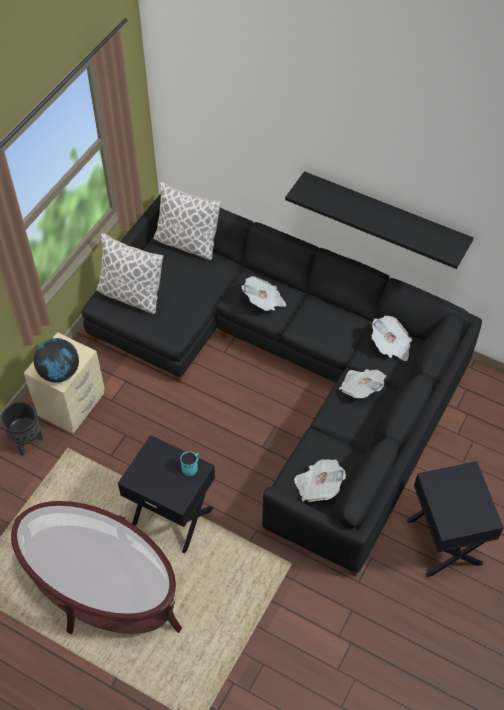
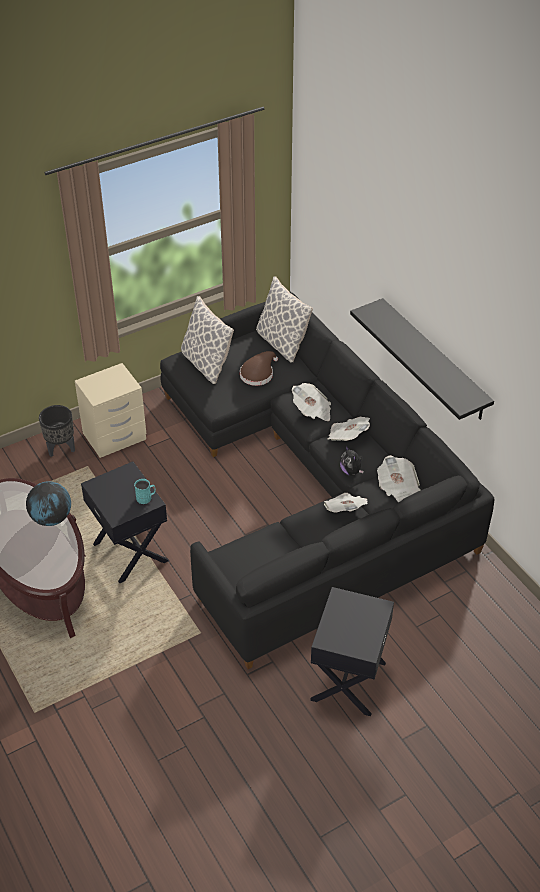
camera: 30 degrees right, 10 degrees down
(60, 372) = (101, 391): globe -> globe (51, 518)
(189, 285) = (258, 373): none -> brown hat
(318, 486) = (247, 566): newspaper -> newspaper (347, 436)
(339, 347) = (351, 471): none -> plush toy

